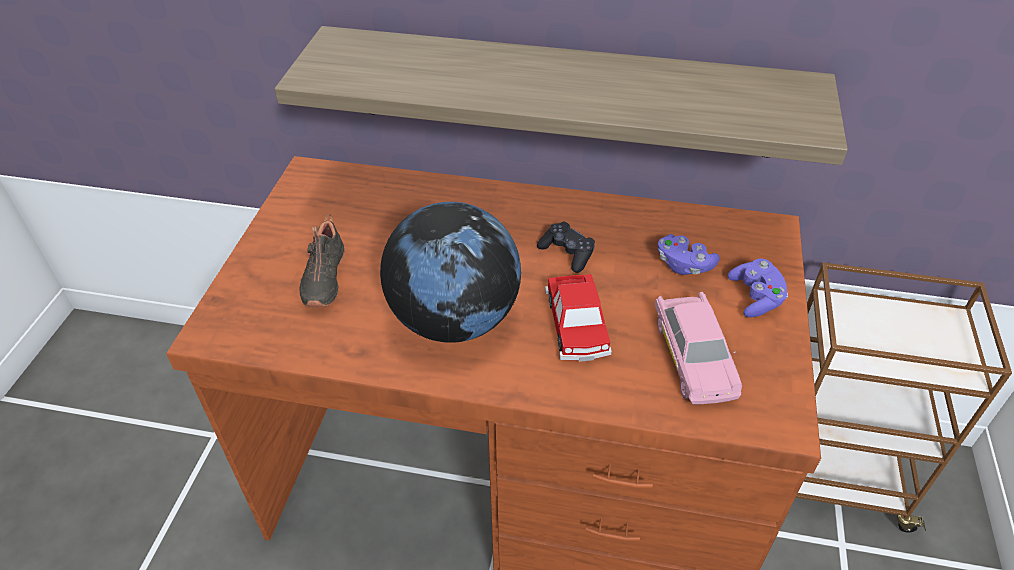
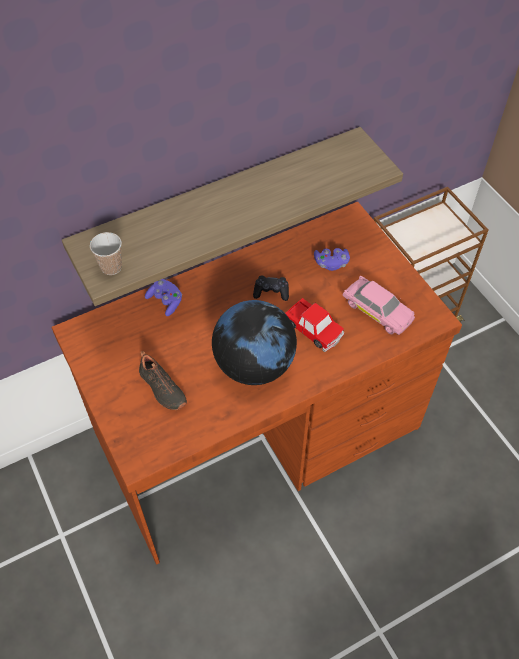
camera: 40 degrees left, 10 degrees up
(333, 70) = (111, 267): none -> cup
(755, 297) = (377, 261): purple game controller -> purple game controller (165, 301)

